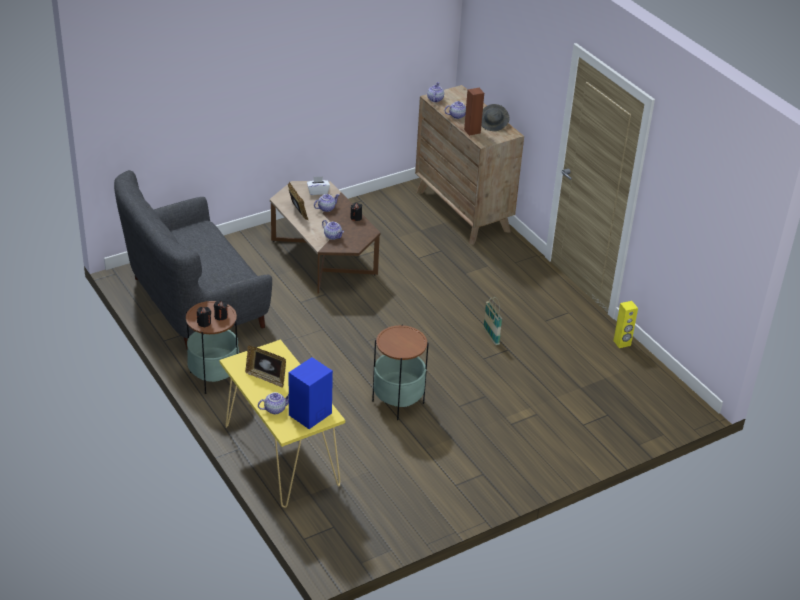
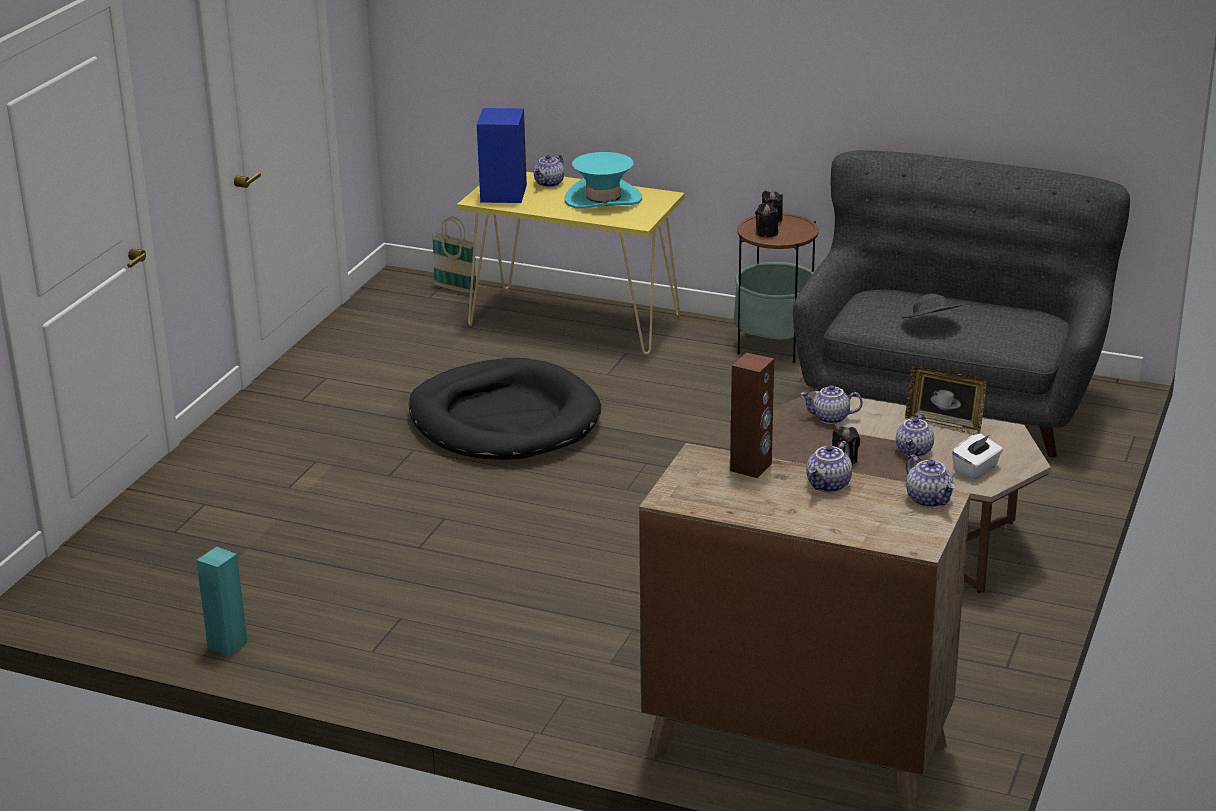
camera: 145 degrees right, 10 degrees down
(266, 378) = (603, 199): picture frame -> turquoise hat
(398, 402) = (504, 419): side table -> black dog bed
(491, 336) = (467, 552): basket -> basket (455, 289)
(493, 124) = (733, 501): grey hat -> grey hat (930, 325)
(622, 343) = (227, 645): yellow speaker -> turquoise speaker

